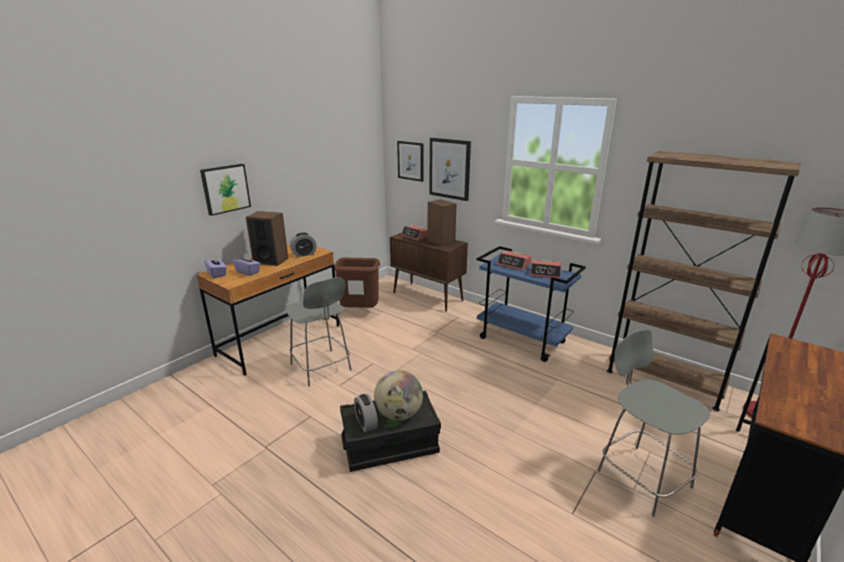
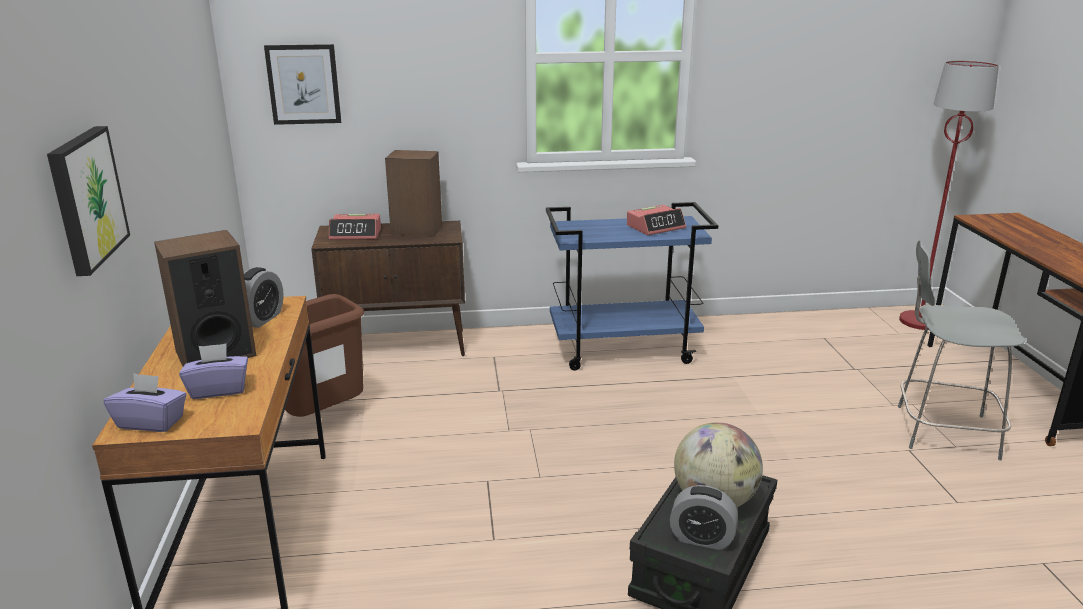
camera: 45 degrees left, 0 degrees up
(321, 368) = (417, 534): grey chair -> none
(449, 169) = (404, 88): picture -> none
(514, 264) = (598, 228): alarm clock -> none
(664, 379) = (814, 327): brown bookcase -> none

